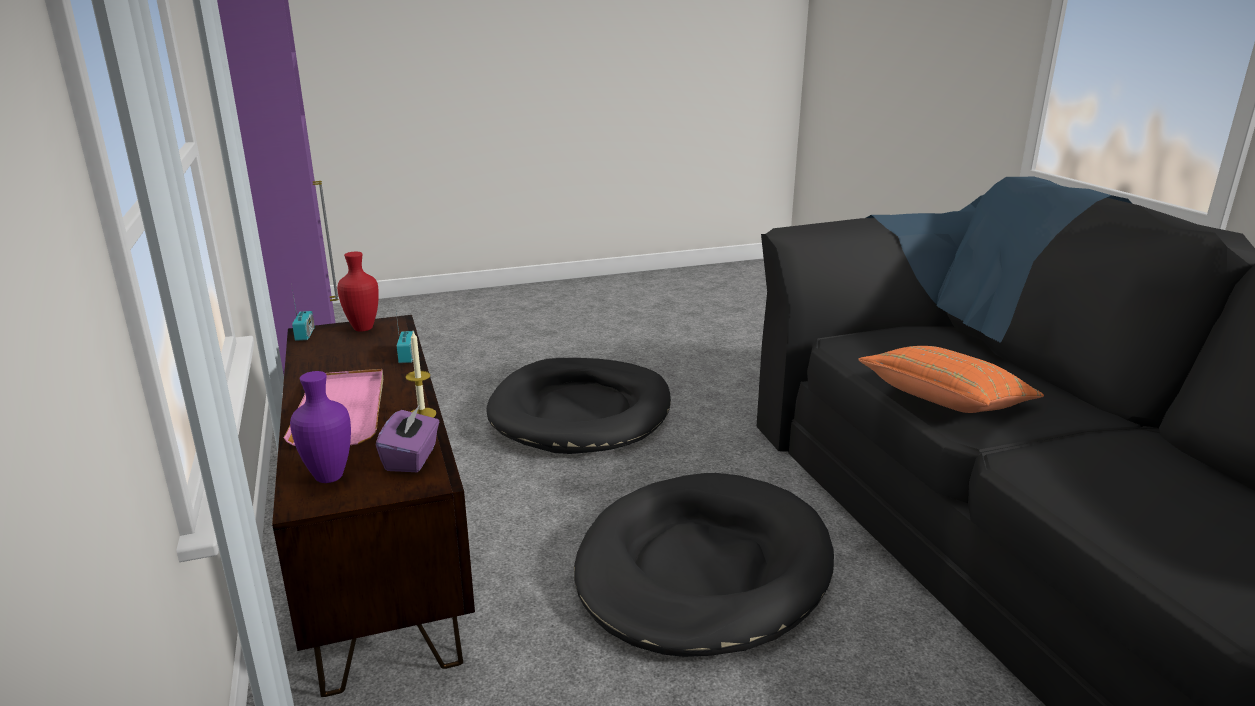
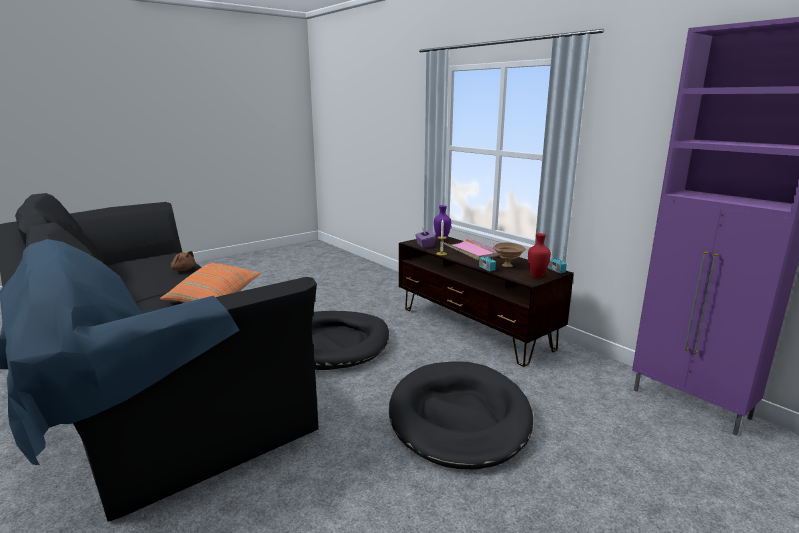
camera: 160 degrees right, 5 degrees down
(357, 357) = (508, 266): none -> brown bowl
(1119, 525) = (183, 270): none -> brown plush toy

